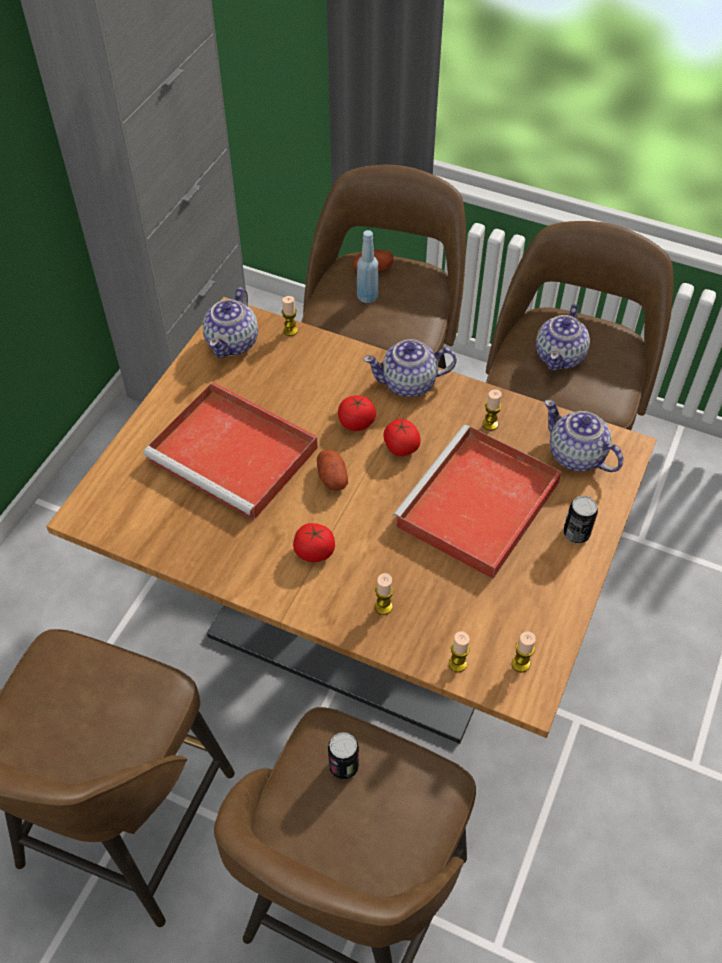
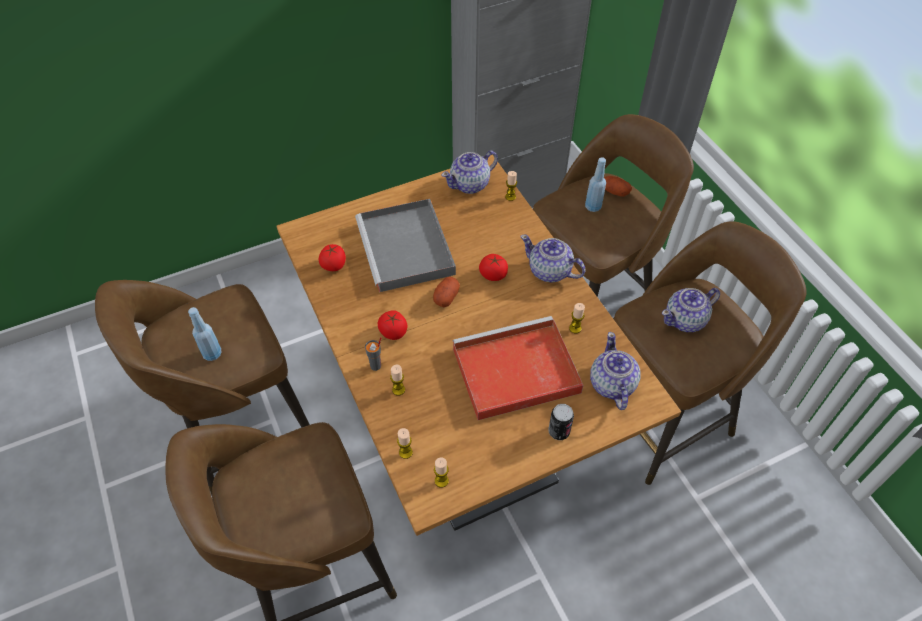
camera: 40 degrees right, 0 degrees up
(102, 732) = (212, 354): none -> blue bottle
(236, 454) = (407, 249): red tray -> grey tray
(334, 600) = (376, 366): none -> grey cup
(344, 766) = (305, 464): can -> none
(401, 447) = (504, 306): tomato -> tomato (333, 265)

